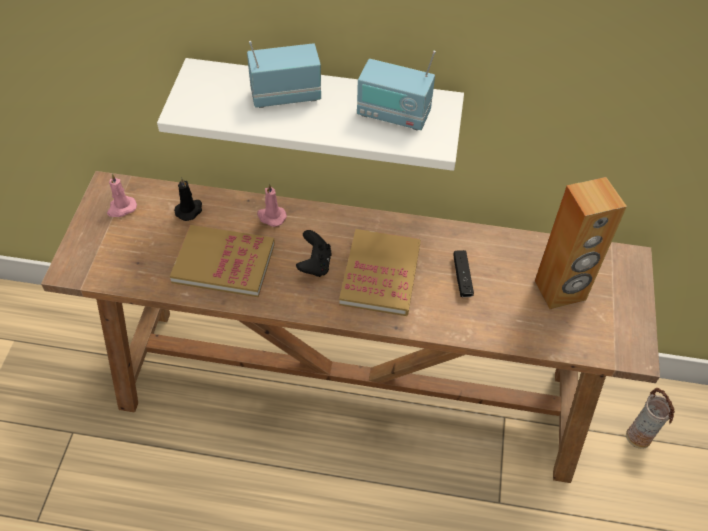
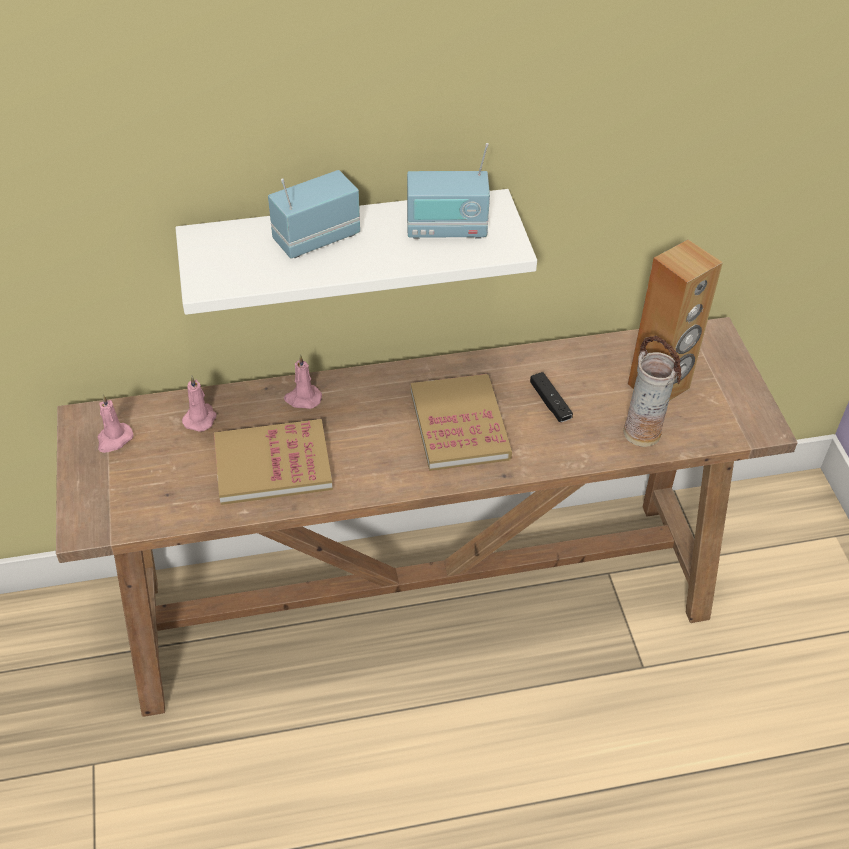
camera: 20 degrees left, 5 degrees down
(189, 210) = (200, 418): black candle -> pink candle
(315, 264) = (380, 436): black game controller -> none
(639, 436) = (760, 546): vase -> vase (643, 432)

